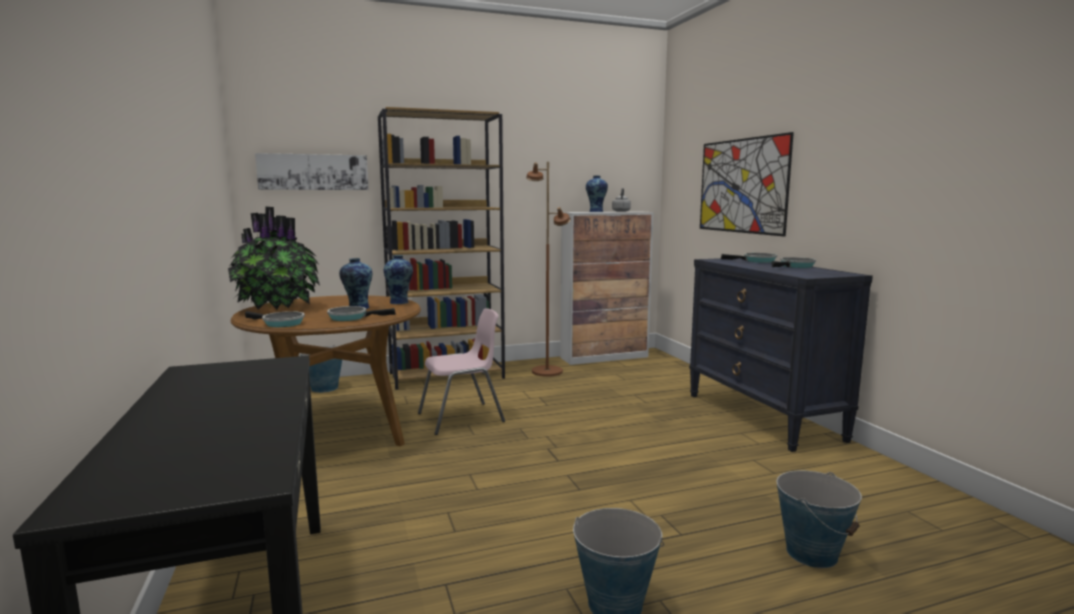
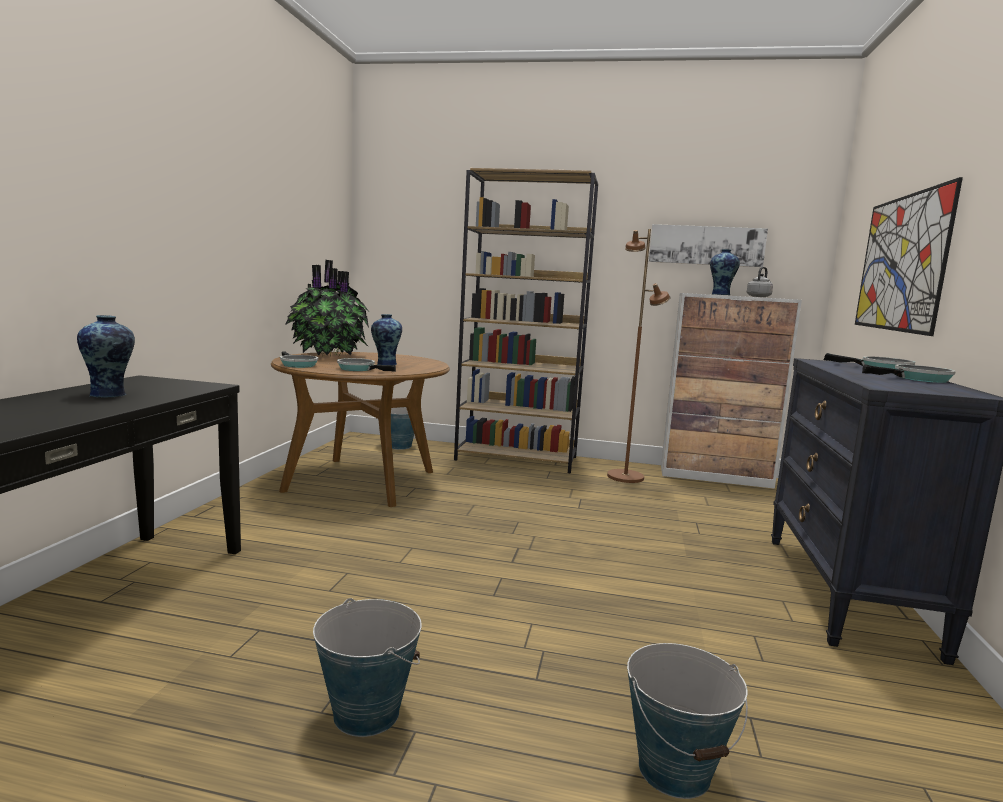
camera: 30 degrees right, 0 degrees up
(313, 172) = (419, 236): picture -> picture (706, 245)
(400, 302) = (433, 365): vase -> vase (110, 395)
(462, 418) = (477, 498): pink chair -> none

